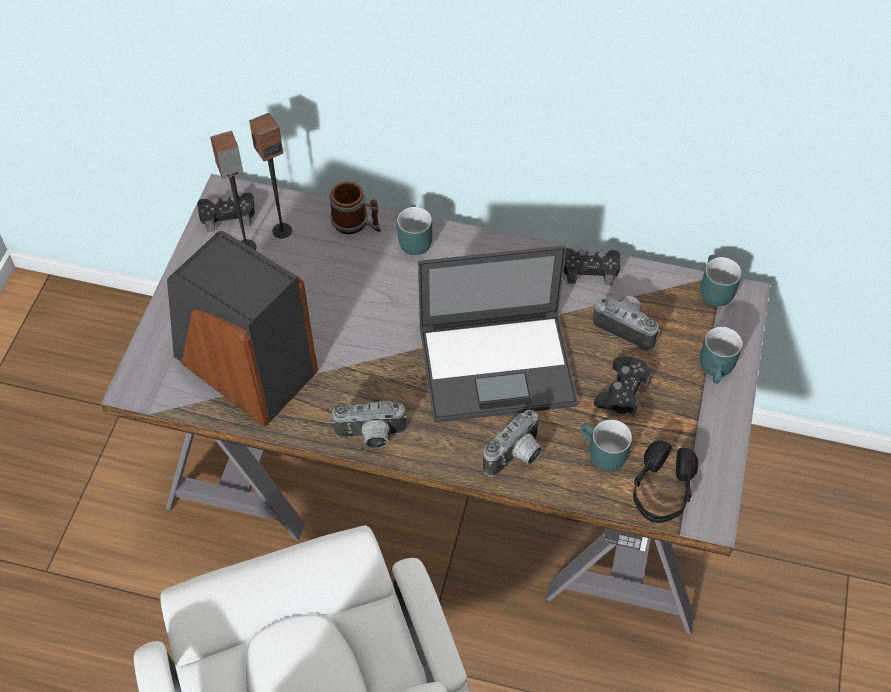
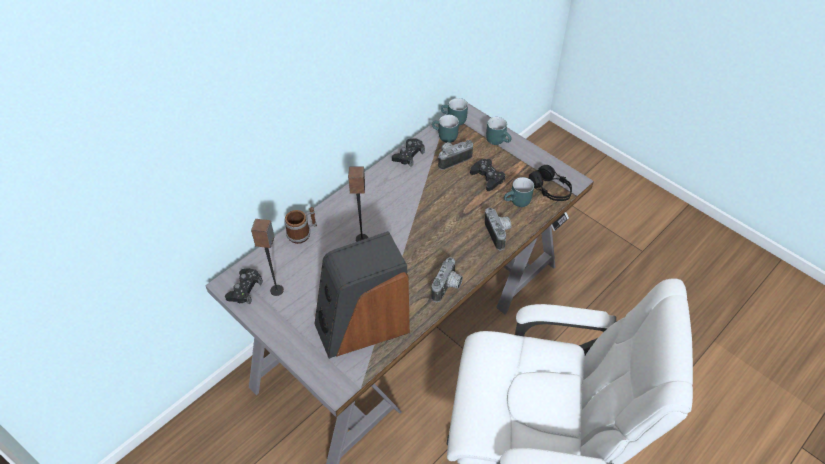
camera: 60 degrees left, 5 degrees down
(282, 230) = (278, 268): speaker -> speaker (361, 239)
(412, 239) = (333, 214): turquoise mug -> turquoise mug (444, 137)
(499, 365) = (440, 216): laptop -> none

